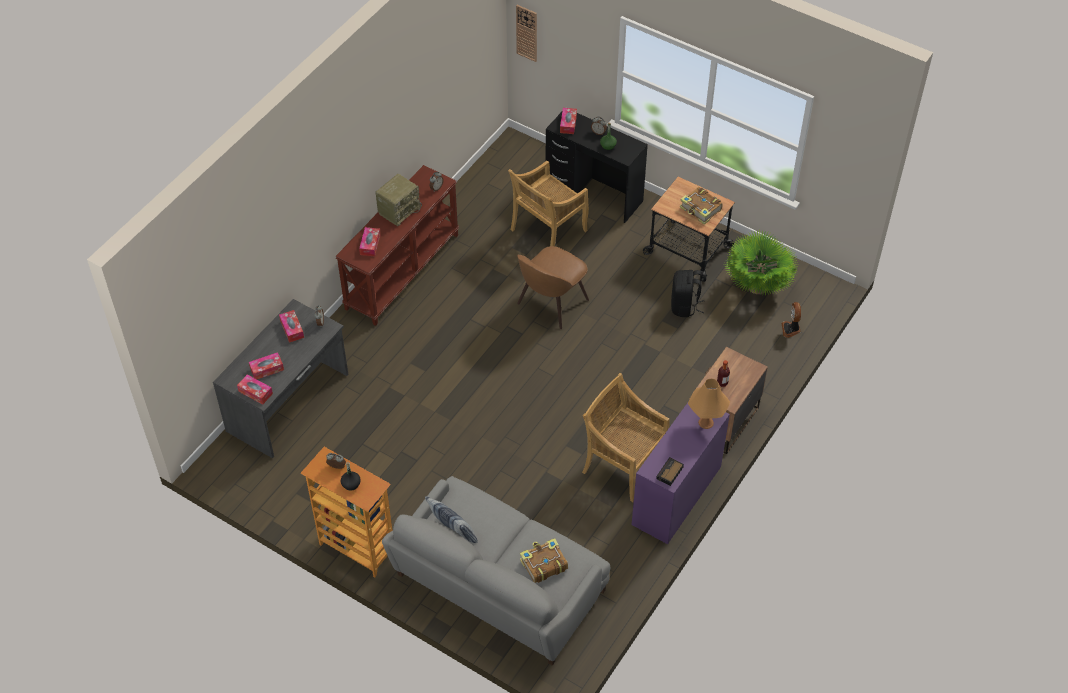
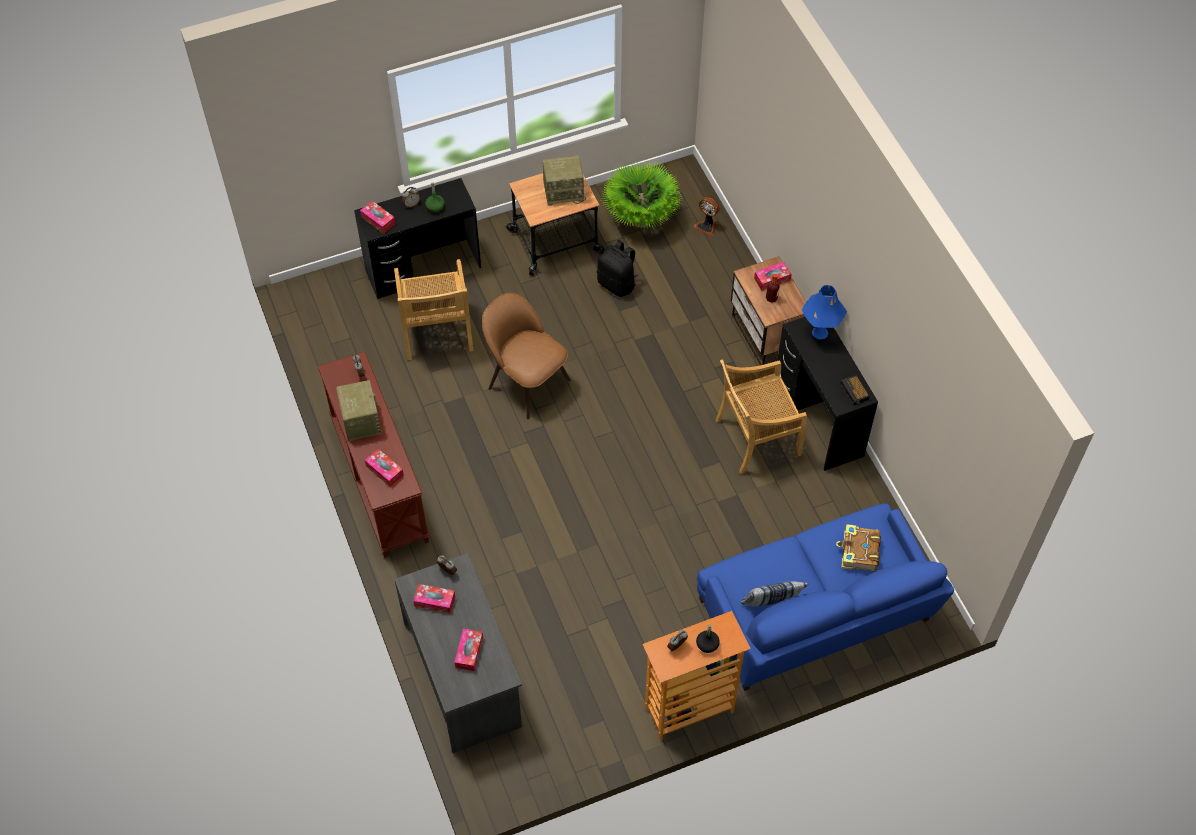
camera: 55 degrees left, 5 degrees up
(255, 392) = (491, 679): tissue box -> tissue box (772, 279)
(498, 585) = (814, 613): grey sofa -> blue sofa
(527, 33) = (273, 168): wall clock -> none
(551, 303) = (526, 382): brown chair -> brown chair turned 150 degrees clockwise
(677, 495) = (818, 418): purple desk -> black desk
(700, 210) = (564, 191): book -> radio
(705, 422) = (819, 332): orange table lamp -> blue table lamp

